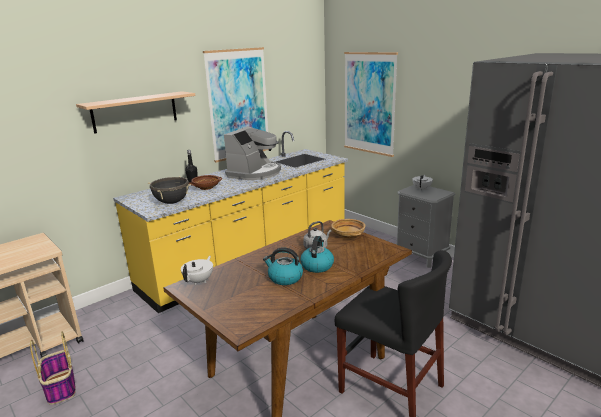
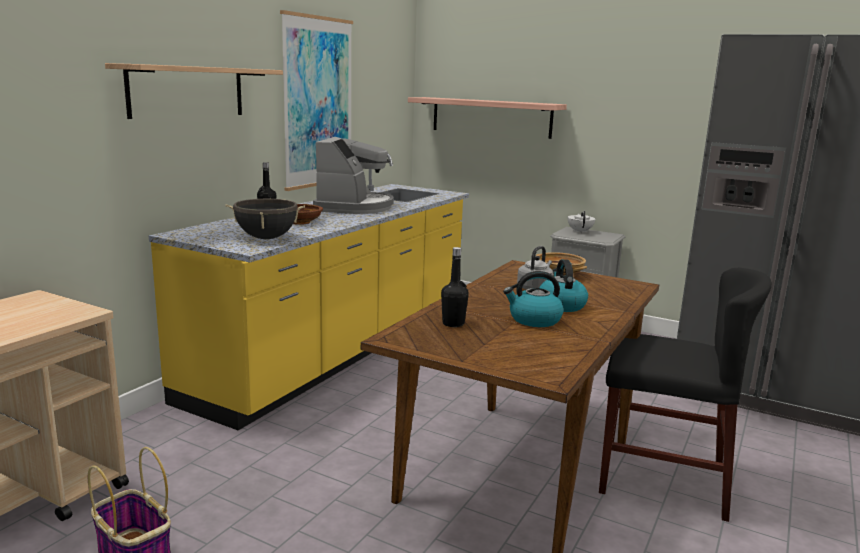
camera: 20 degrees left, 5 degrees down
(199, 281) = (410, 331): white teapot -> none
(230, 277) = (453, 323): none -> black bottle
(369, 103) = (491, 117): picture -> shelf

